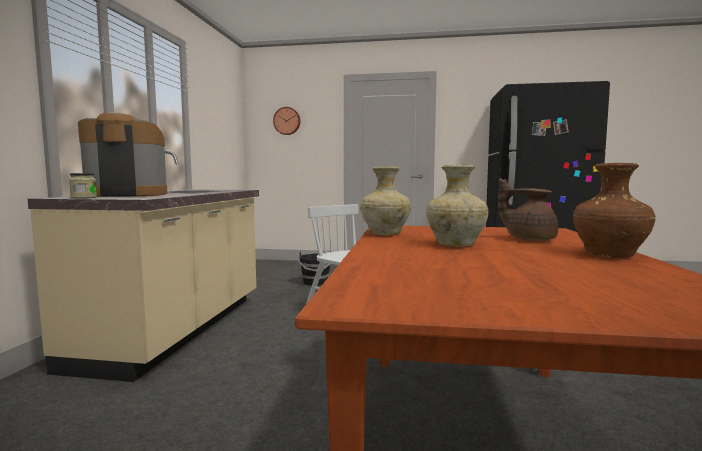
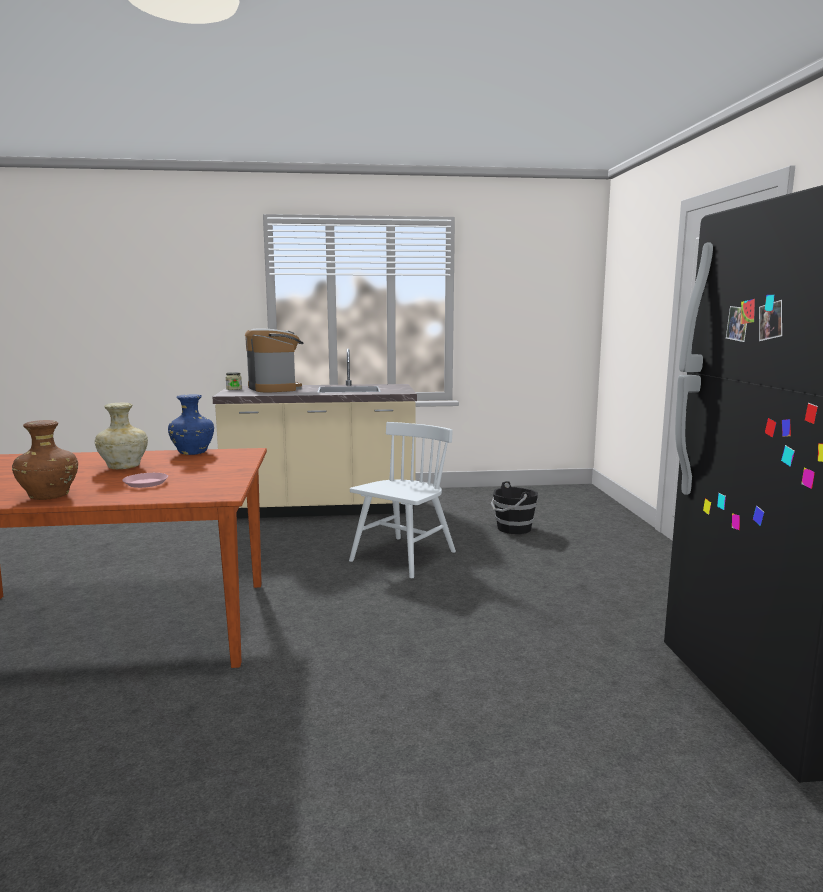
camera: 75 degrees right, 5 degrees up
(287, 121) = (630, 286): wall clock -> none
(384, 234) = (193, 452): beige vase -> blue vase
(529, 239) = (146, 483): brown teapot -> pink plate

